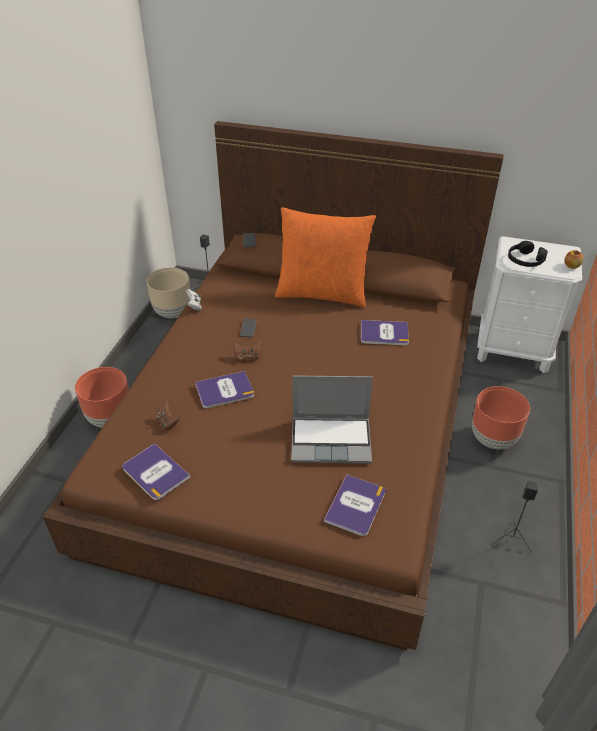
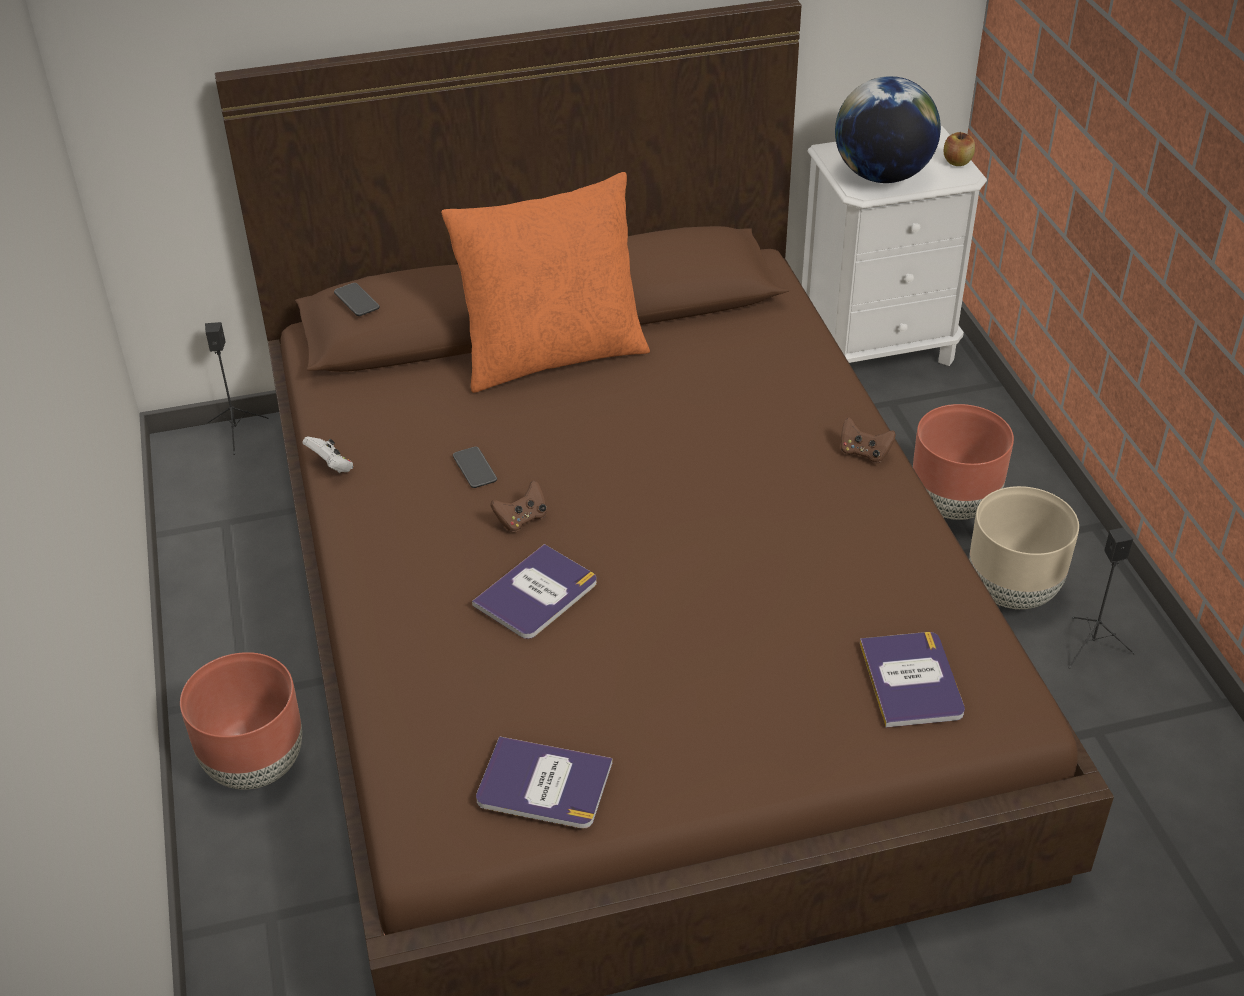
camera: 30 degrees left, 0 degrees up
(168, 422) = (485, 692): brown game controller -> brown game controller (864, 453)
(173, 313) = (205, 512): beige planter -> beige planter (1013, 591)
(332, 440) = (787, 596): laptop -> none
(384, 333) = (719, 386): book -> none
(525, 260) = (882, 175): black headphones -> globe

